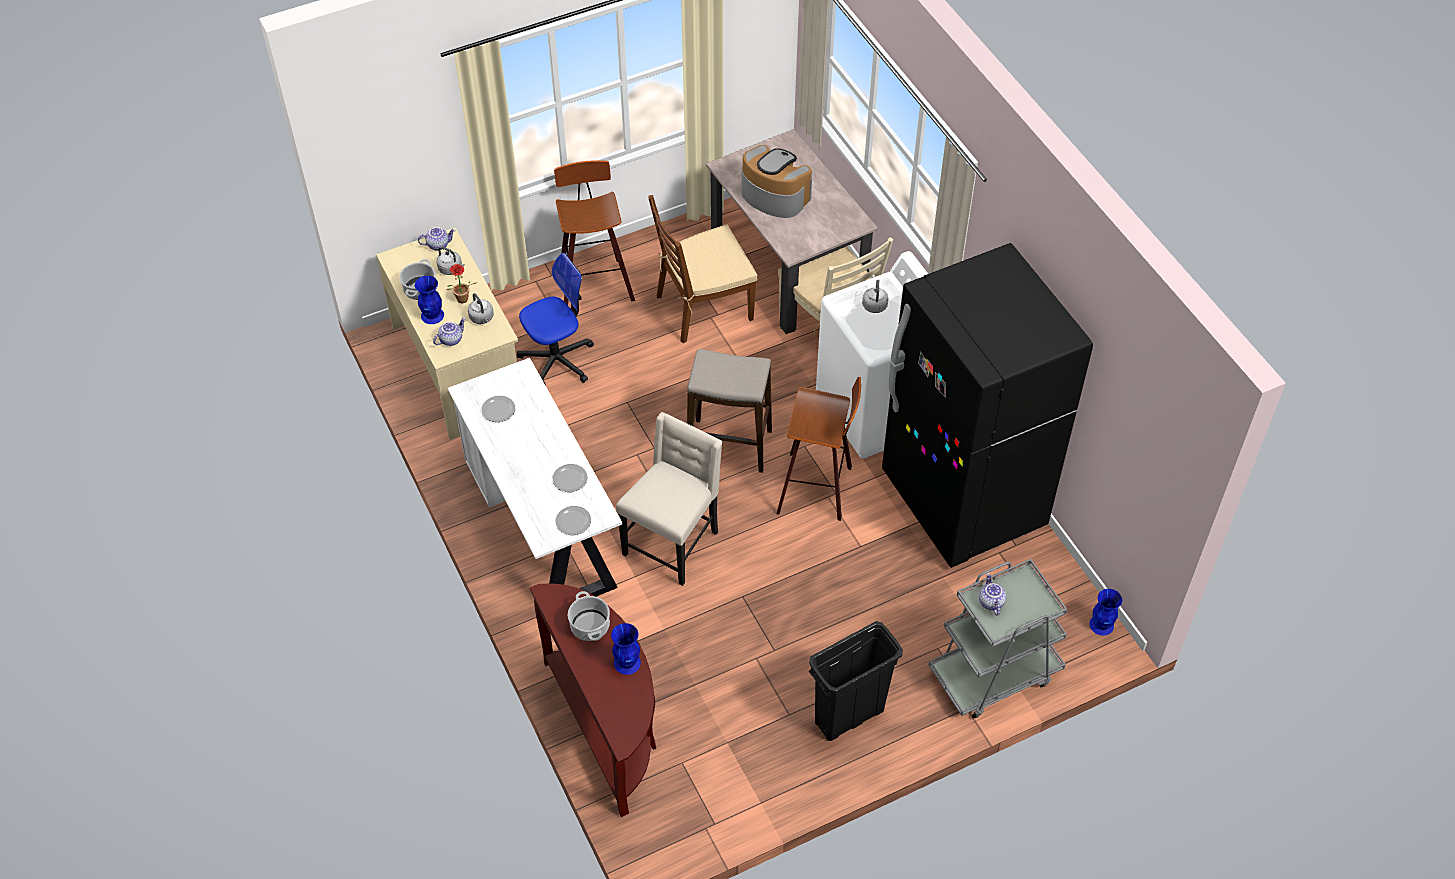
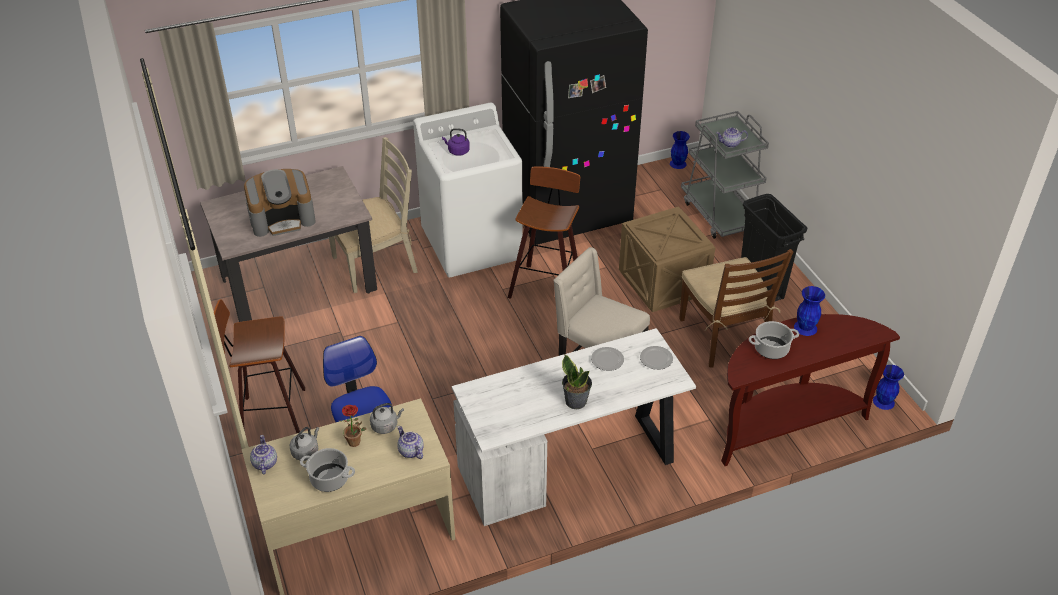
camera: 85 degrees left, 10 degrees down
(432, 315) = (372, 467): blue vase -> blue vase (884, 401)
(498, 409) = (516, 410): plate -> none
(511, 455) = (576, 401): none -> potted plant
(703, 308) = (329, 340): brown chair -> brown chair (724, 336)
(729, 445) = (495, 334): stool -> none
(774, 195) = (282, 219): coffee machine -> coffee machine turned 150 degrees counterclockwise
(840, 605) = (662, 282): none -> crate
(874, 304) = (457, 151): grey kettle -> purple kettle

